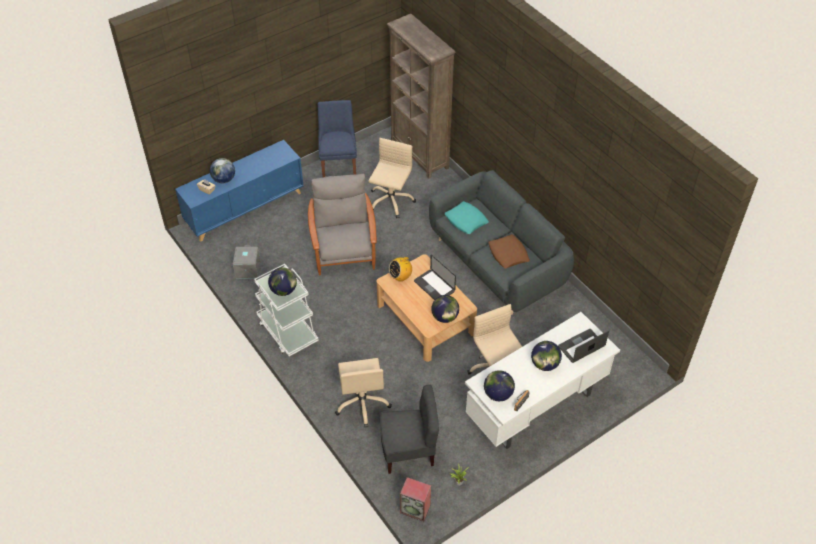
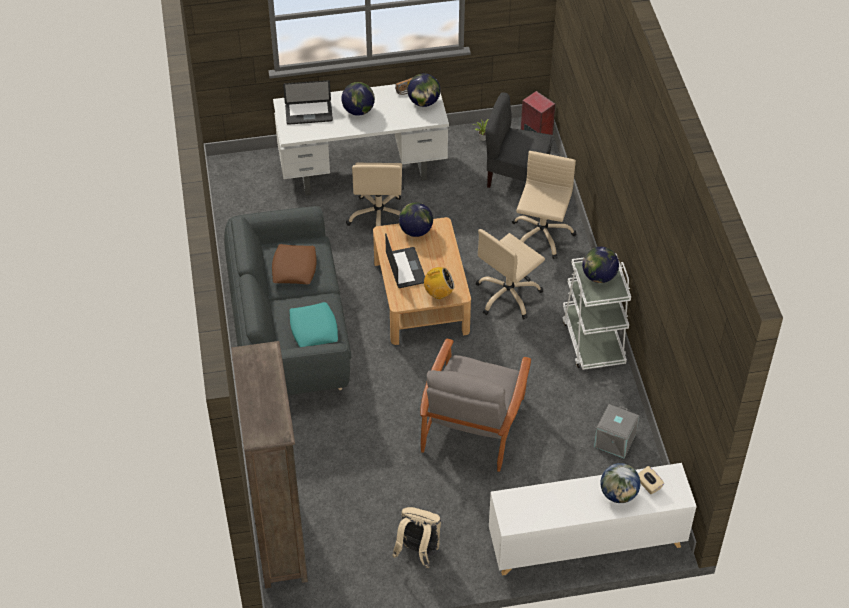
camera: 155 degrees left, 0 degrees up
(245, 208) = (586, 542): blue cabinet -> white cabinet
(339, 173) = (418, 552): blue chair -> beige backpack
(390, 201) = (370, 473): beige office chair -> beige office chair (508, 295)

